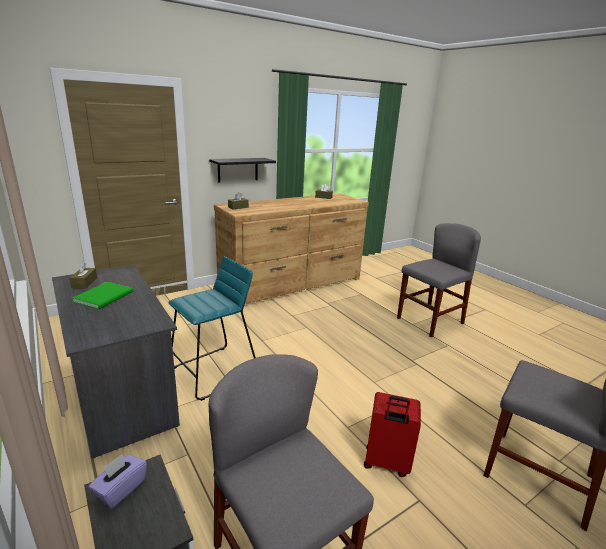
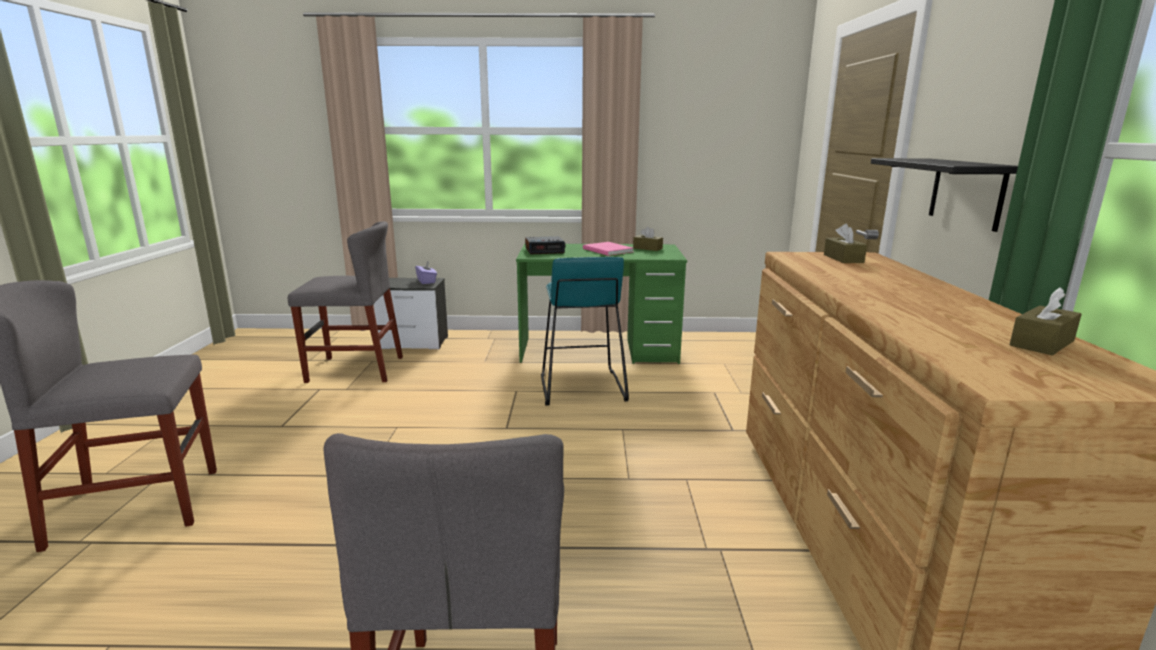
camera: 125 degrees right, 5 degrees down
(106, 296) = (607, 250): green book -> pink book
(119, 325) = (545, 250): none -> alarm clock
(121, 390) = (599, 351): grey desk -> green desk
(386, 463) = (331, 428): red suitcase -> none

